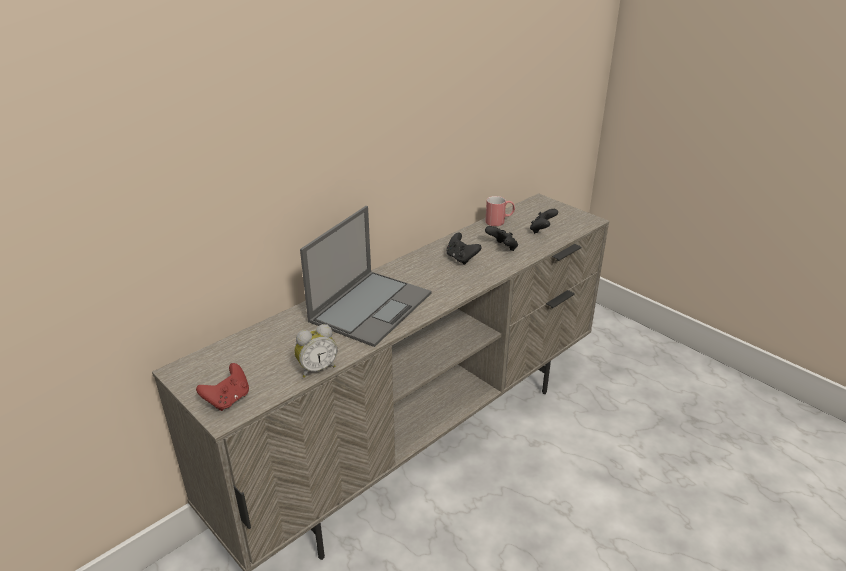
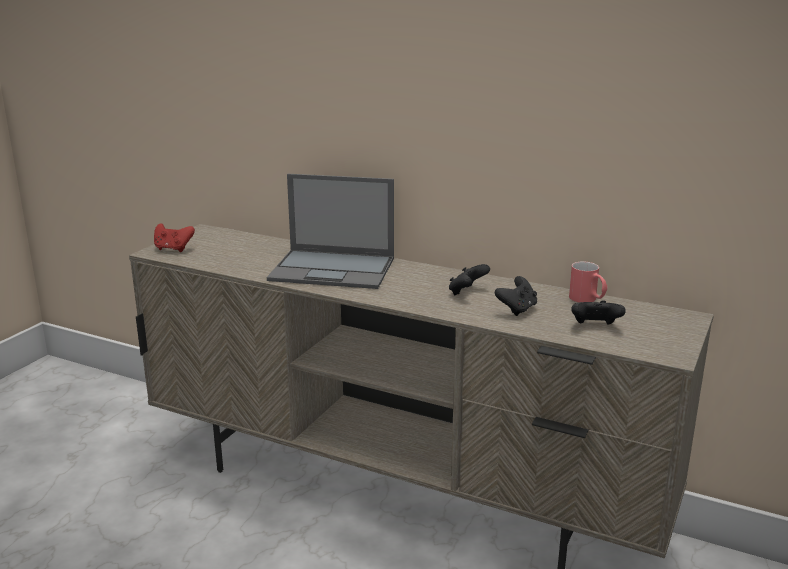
camera: 70 degrees right, 10 degrees down
(317, 368) = (224, 267): alarm clock -> none

